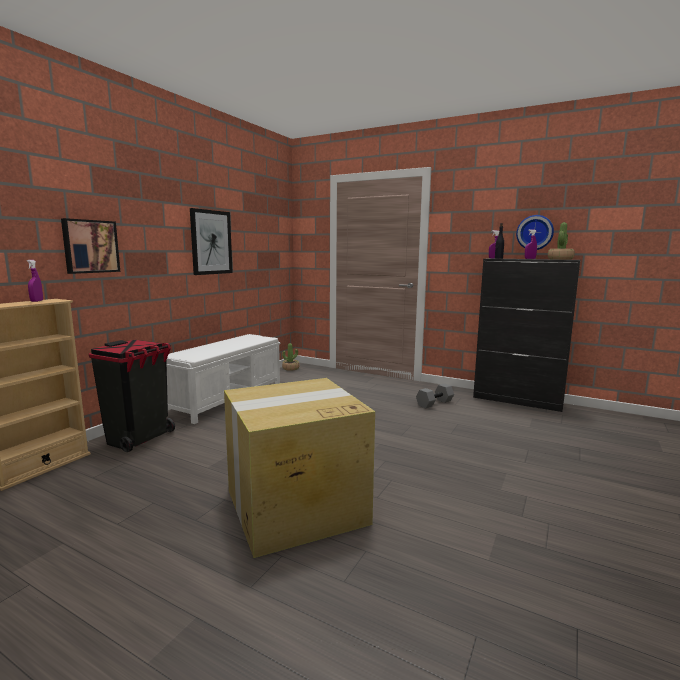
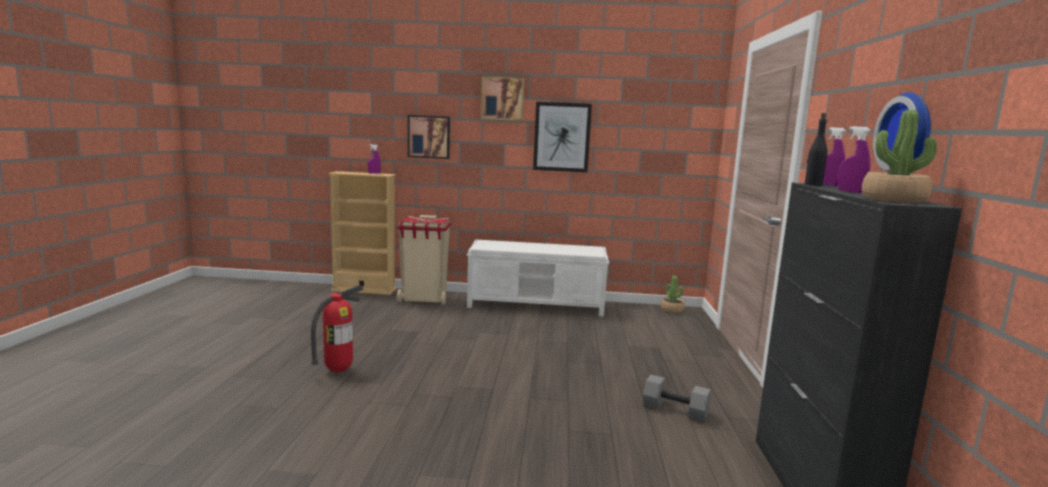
camera: 65 degrees right, 0 degrees up
(139, 439) = (424, 299): black trash can -> beige trash can
(161, 203) = (502, 98): none -> picture
(294, 507) = (338, 370): cardboard box -> fire extinguisher

